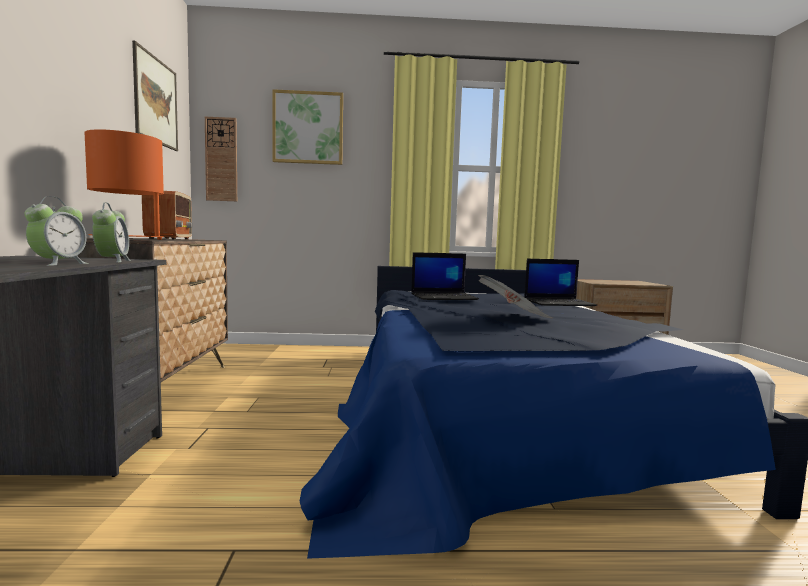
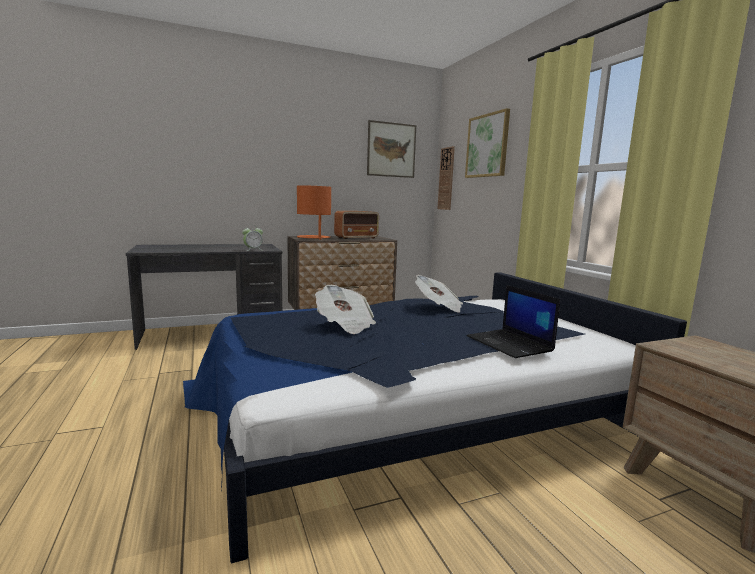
camera: 70 degrees right, 5 degrees up
(59, 264) = (225, 249): alarm clock -> none
(444, 297) = (438, 307): laptop -> newspaper

